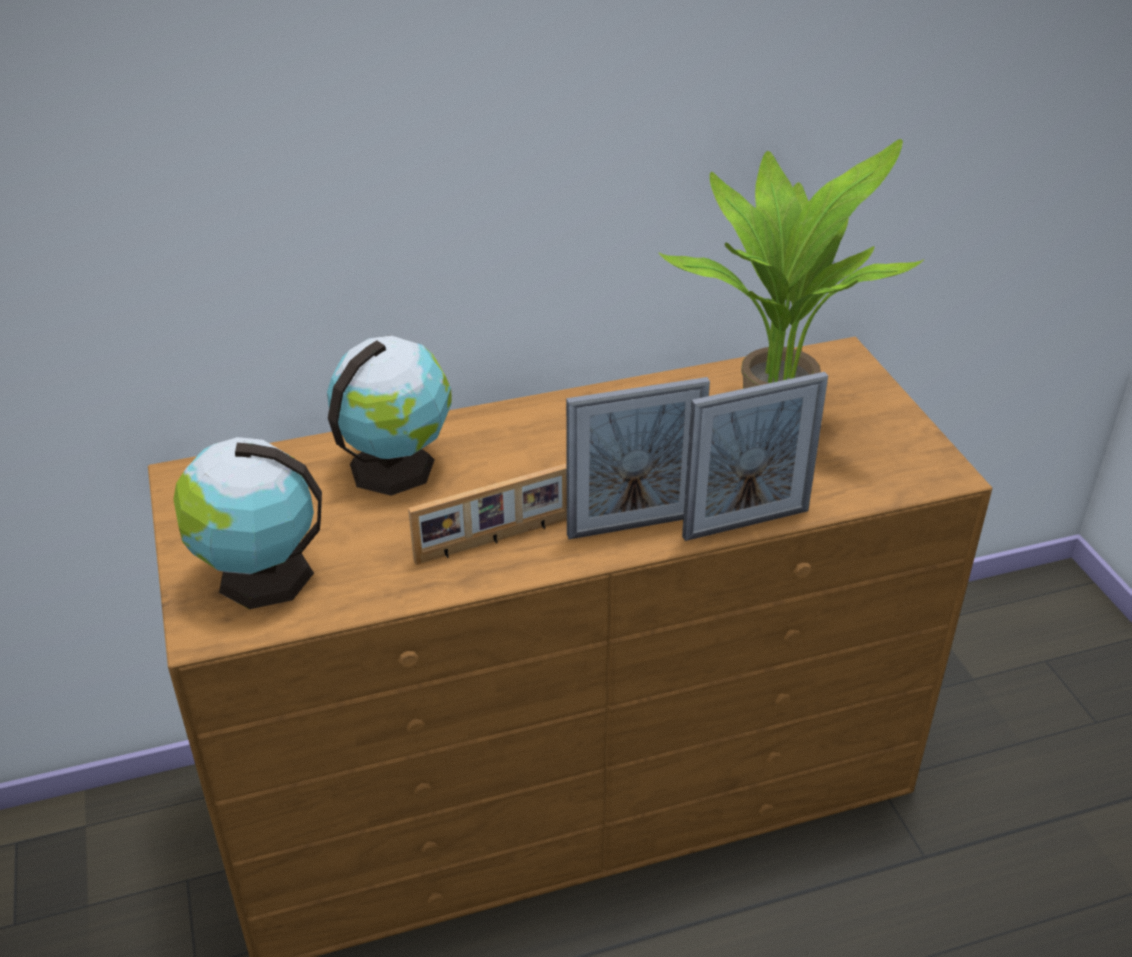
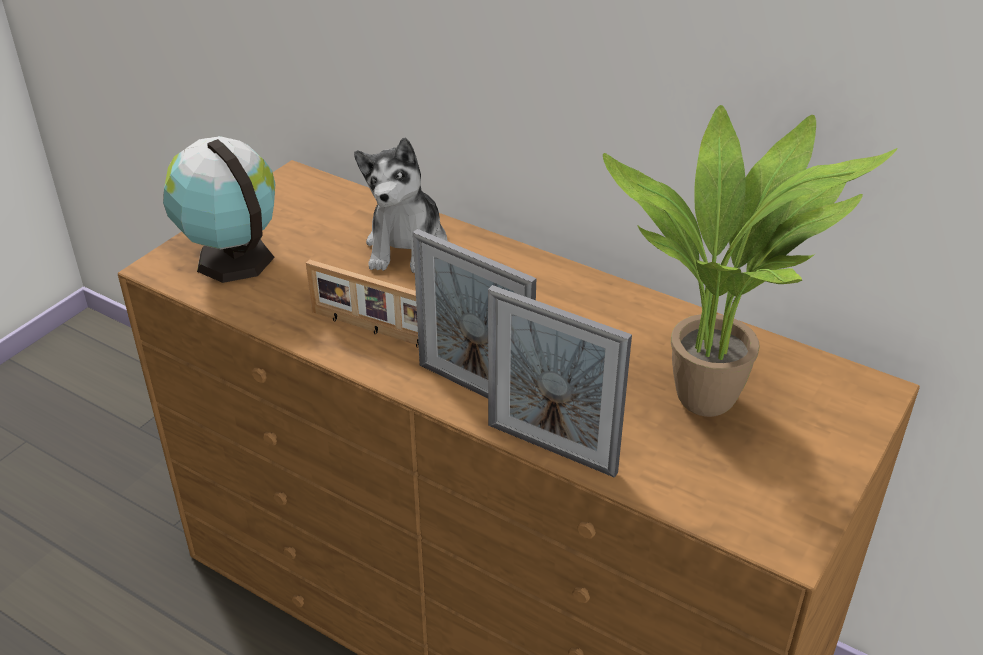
camera: 50 degrees right, 0 degrees up
(395, 465) = (407, 246): globe -> plush toy

